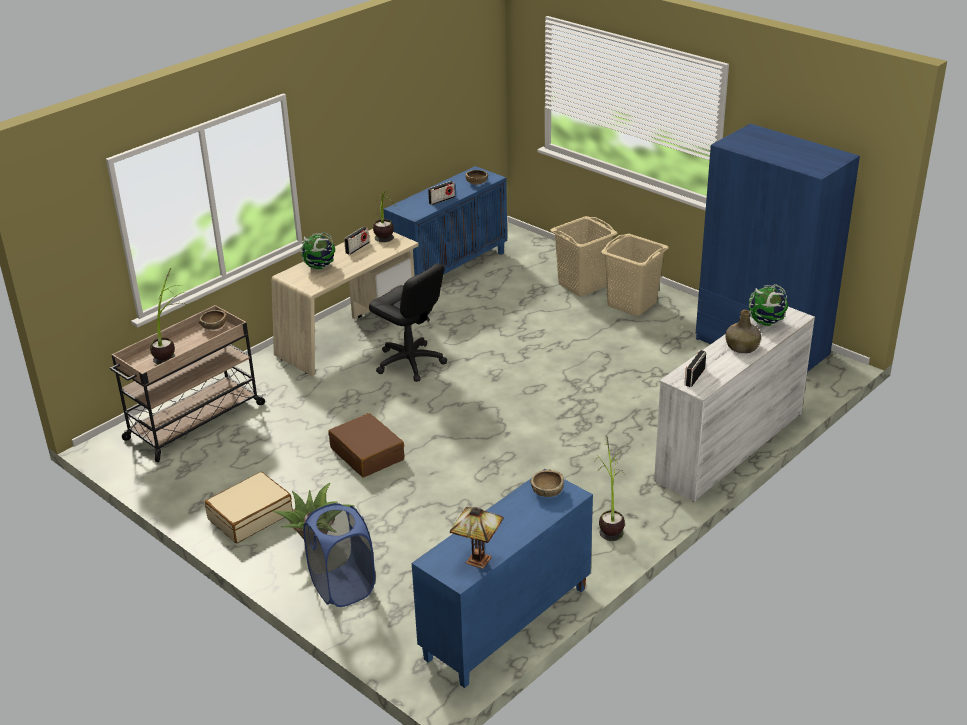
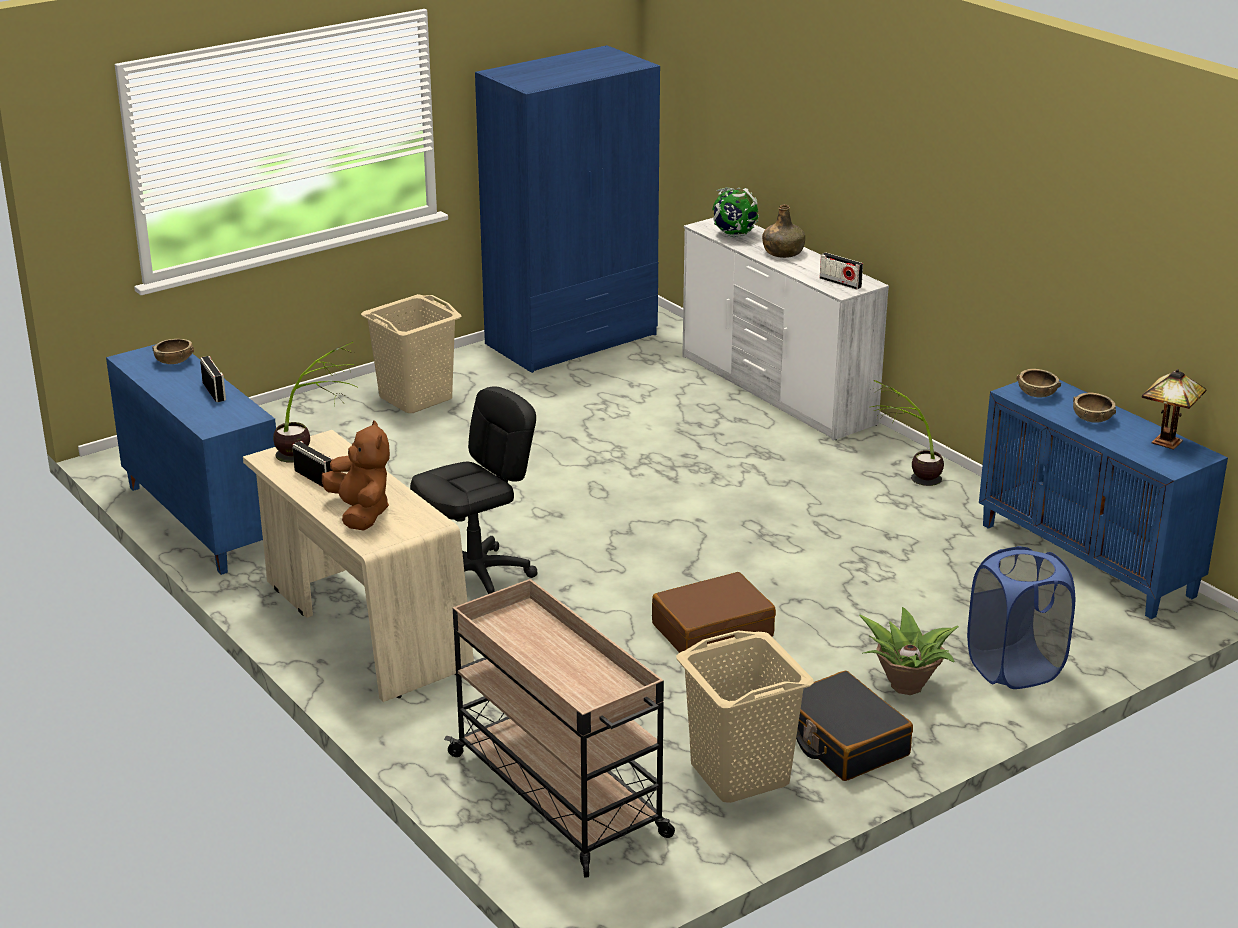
camera: 80 degrees left, 5 degrees down
(171, 351) = (563, 671): potted plant -> none
(214, 326) = (497, 627): brown bowl -> brown bowl (1092, 418)
(250, 516) = (843, 741): beige suitcase -> black suitcase
(320, 267) = (361, 513): globe -> brown plush toy
(582, 285) = (336, 424): beige laundry basket -> beige laundry basket (739, 774)

